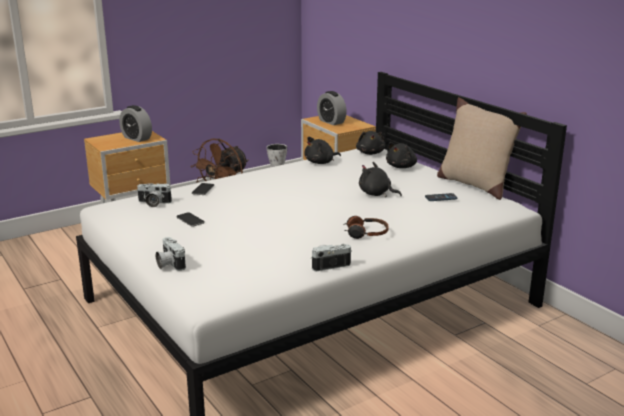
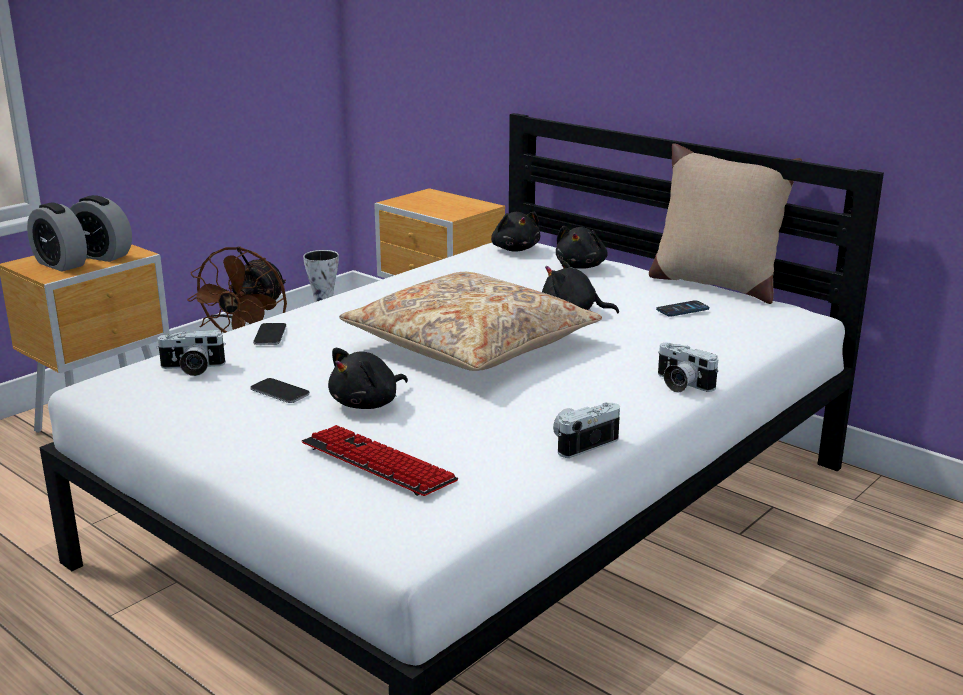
camera: 15 degrees left, 0 degrees up
(169, 264) = (292, 479): camera -> camera (681, 384)
(216, 262) = (377, 463): none -> keyboard
(306, 206) = (471, 345): none -> beige pillow
(321, 162) = (445, 271): black plush toy -> black plush toy (367, 404)
(331, 122) = (428, 204): alarm clock -> alarm clock (60, 264)
(365, 233) = (604, 381): headphones -> none

